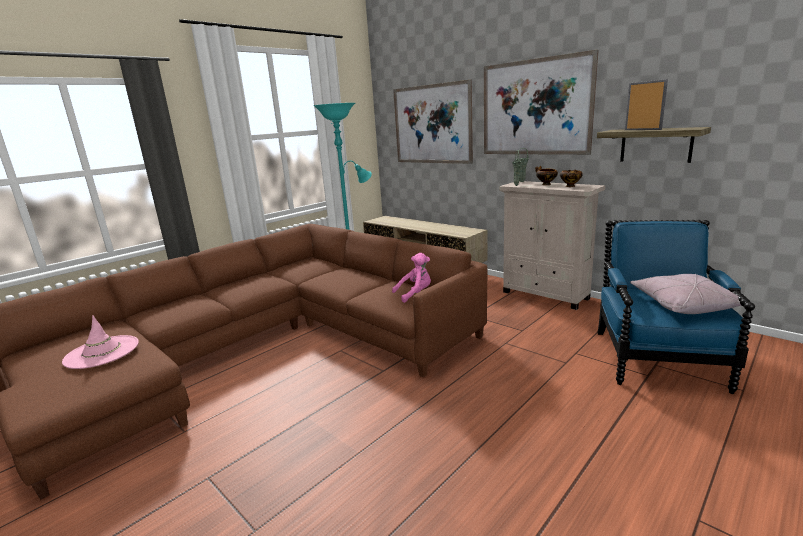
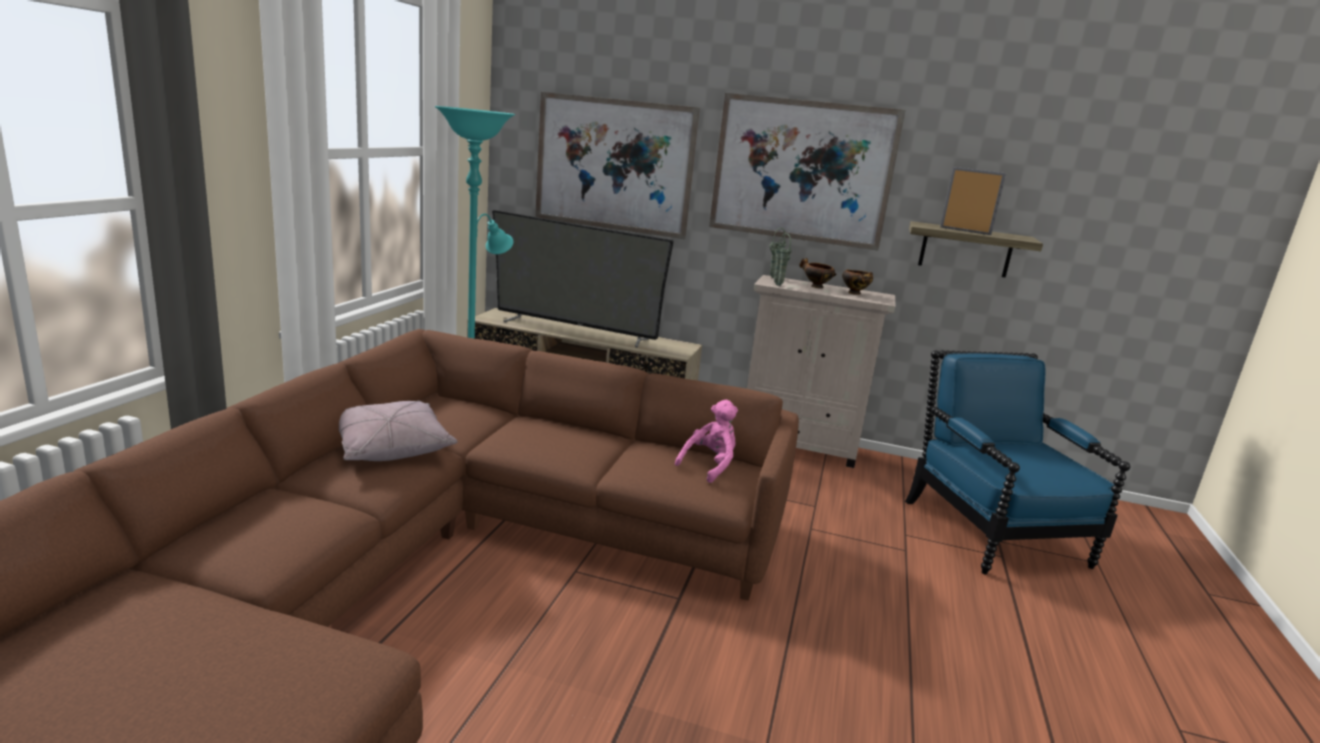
camera: 30 degrees left, 0 degrees up
(102, 352) = (211, 656): pink hat -> none
(415, 224) = (575, 330): none -> television
(682, 305) = (1042, 465): purple pillow -> purple pillow (390, 447)

